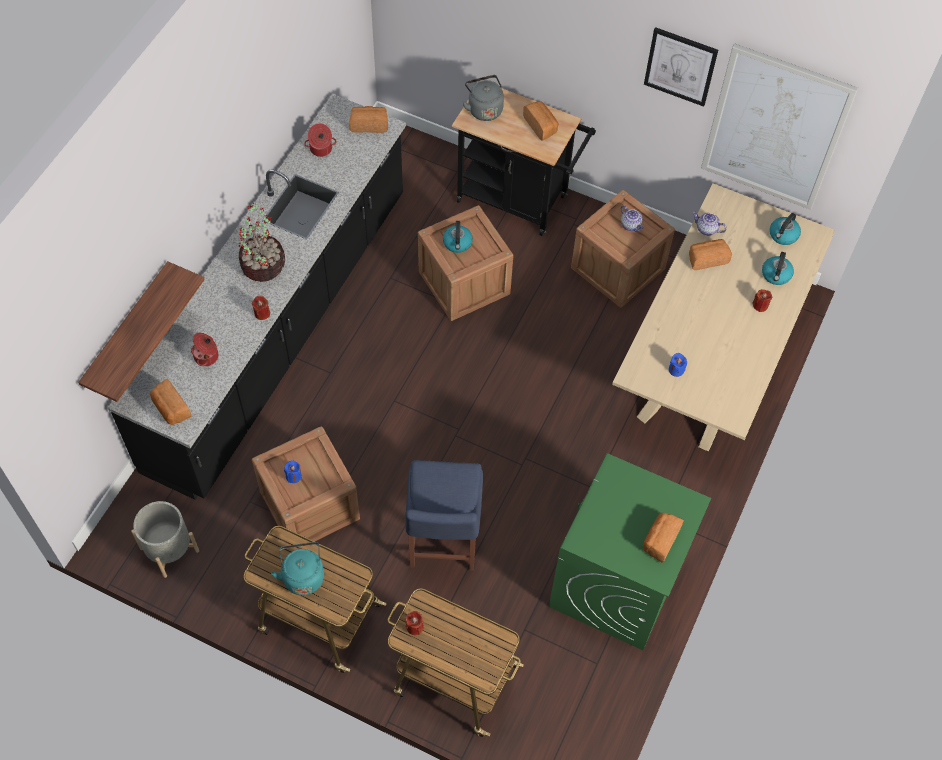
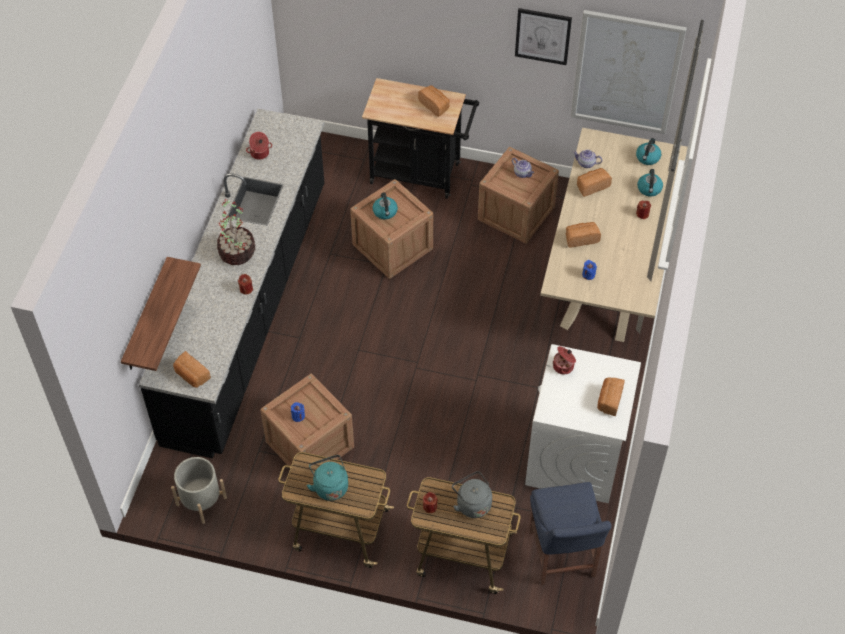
camera: 10 degrees left, 5 degrees down
(207, 356) = (210, 330): cooking pot -> cooking pot (564, 366)
(369, 125) = (294, 127): bread -> bread (581, 238)
(442, 542) = (426, 452): blue chair -> blue chair (562, 558)
(484, 109) = (385, 99): grey kettle -> grey kettle (472, 503)
(616, 583) = (575, 457): green washing machine -> white washing machine

